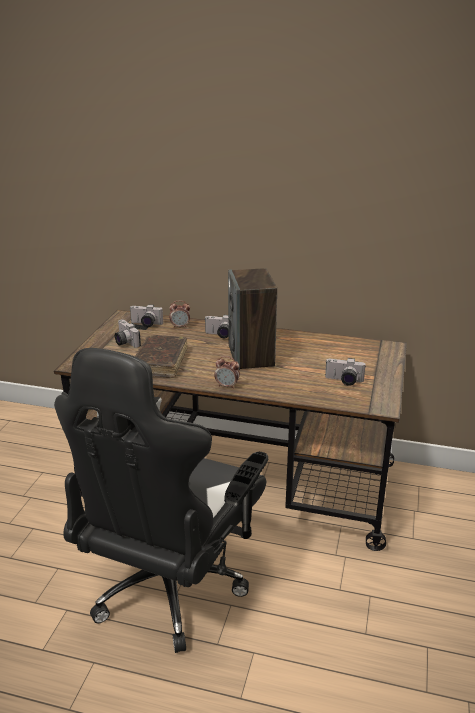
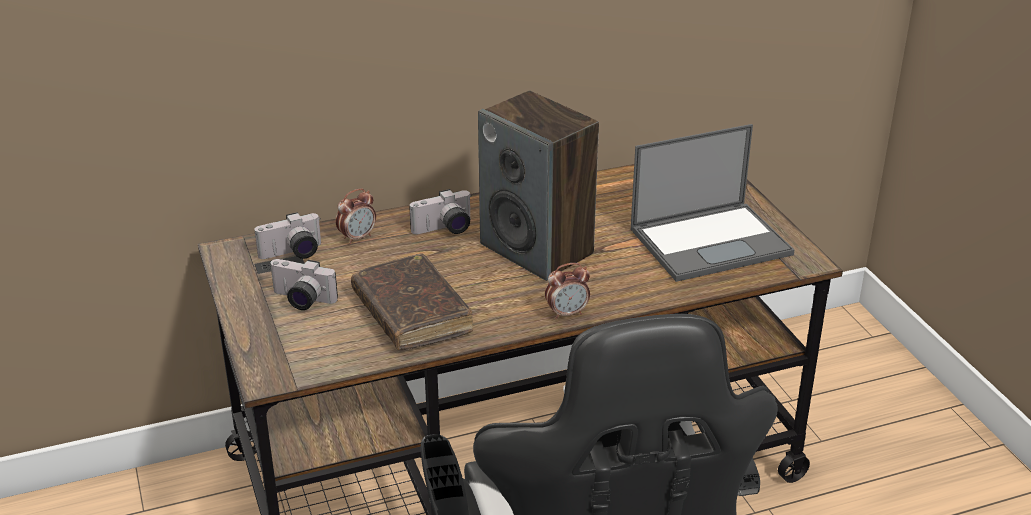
camera: 35 degrees left, 5 degrees up
(343, 381) = (711, 241): camera -> laptop

